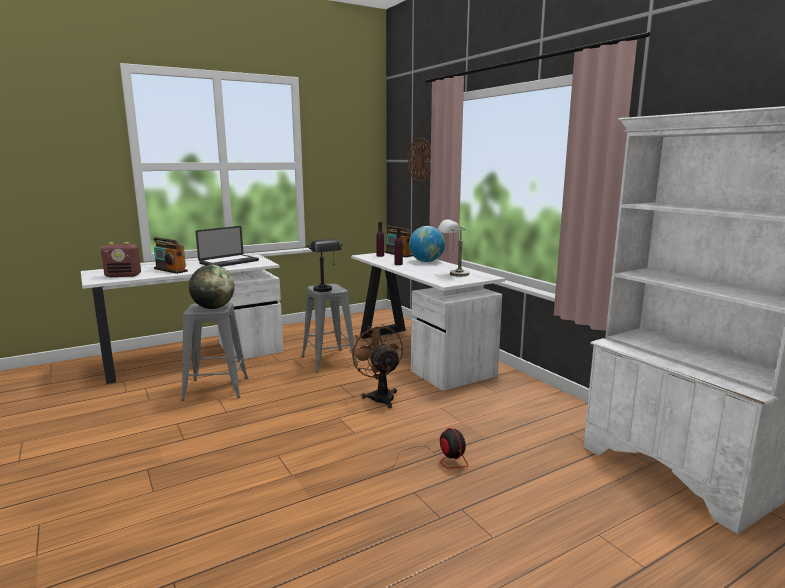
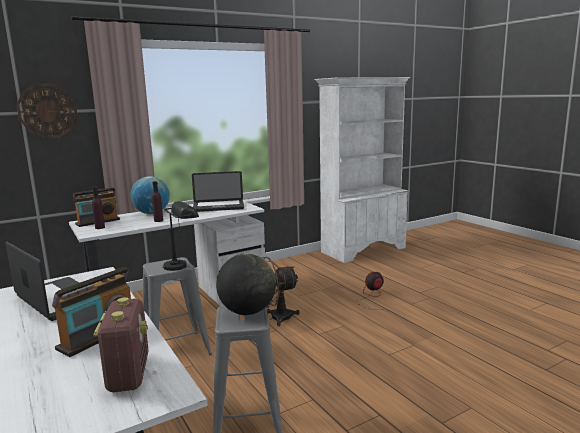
camera: 90 degrees left, 0 degrees up
(452, 274) = (218, 207): grey table lamp -> laptop

